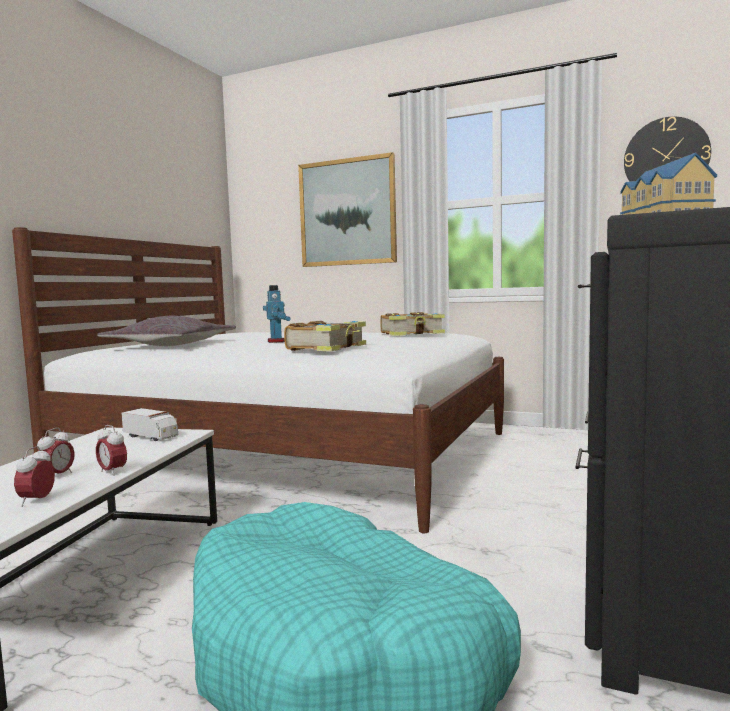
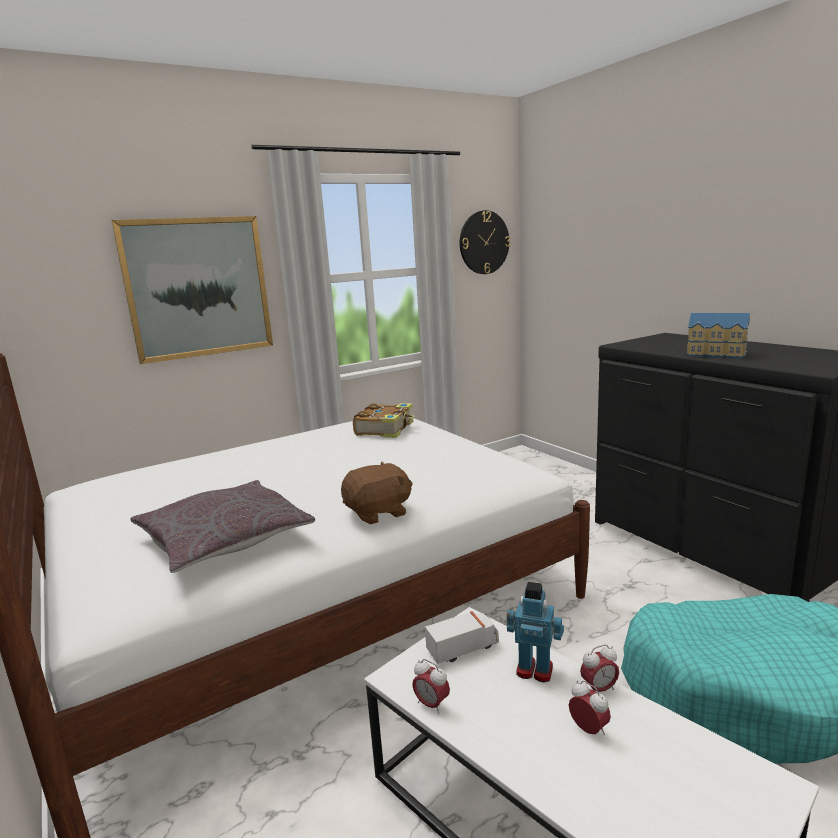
camera: 55 degrees left, 10 degrees up
(37, 501) = (678, 747): alarm clock -> alarm clock (431, 704)
(239, 351) = (378, 513): none -> brown plush toy
(277, 341) = (335, 483): toy robot -> toy robot (534, 669)
(328, 348) = (450, 476): book -> none

